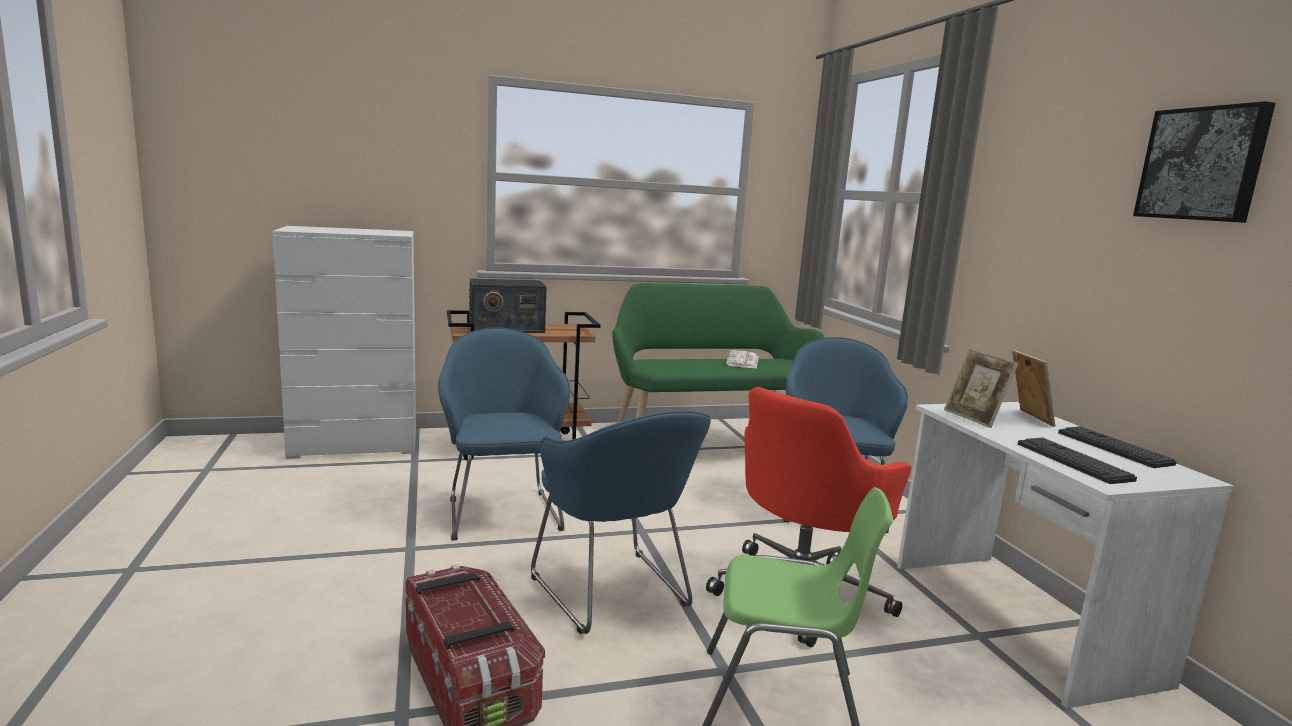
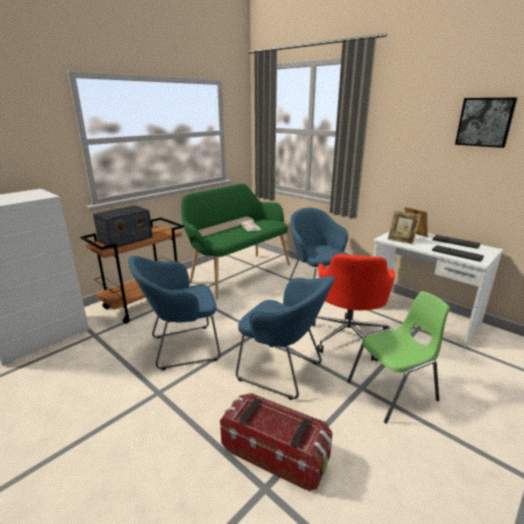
camera: 30 degrees left, 10 degrees up
(502, 511) = (181, 348): blue armchair -> blue armchair turned 60 degrees counterclockwise

